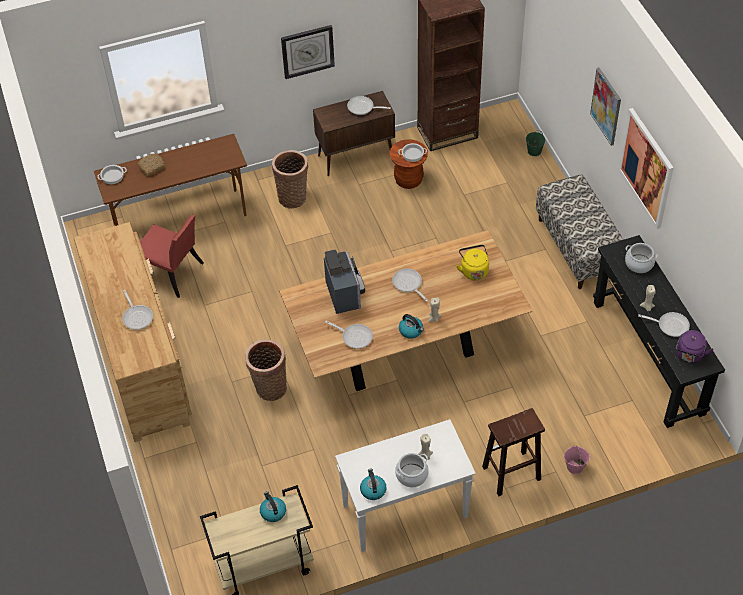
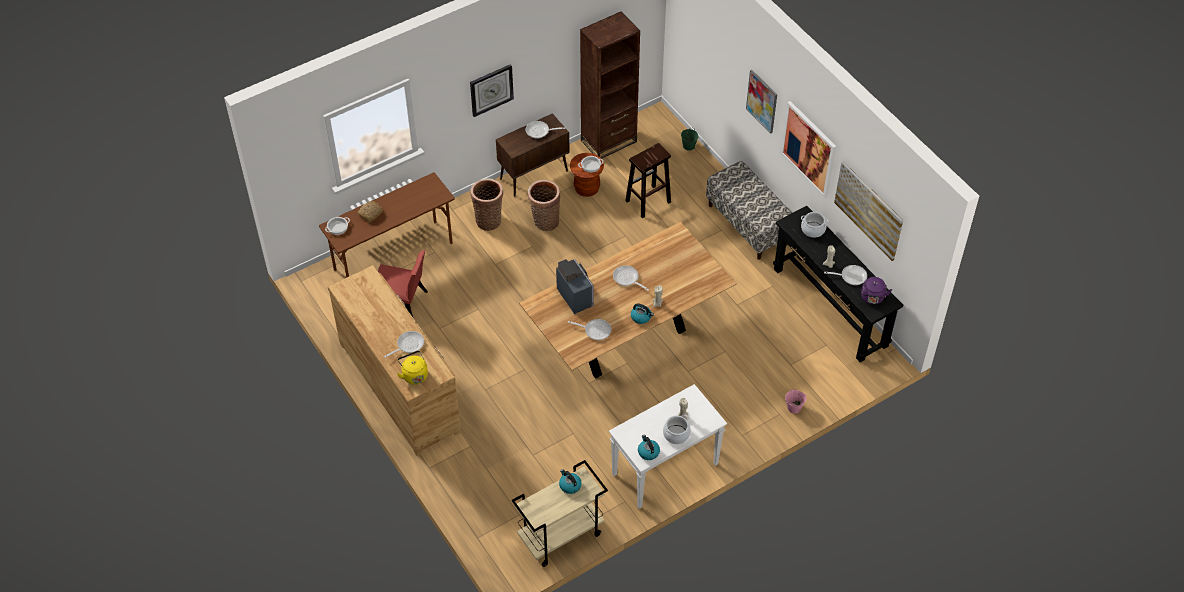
camera: 15 degrees left, 0 degrees up
(137, 316) = (408, 345): frying pan -> frying pan turned 90 degrees counterclockwise
(269, 387) = (519, 388): basket -> basket (544, 221)
(473, 270) = (678, 258): yellow kettle -> yellow kettle (414, 375)
(510, 473) = (743, 423): brown stool -> brown stool (647, 202)
(700, 250) = (868, 210): none -> picture

